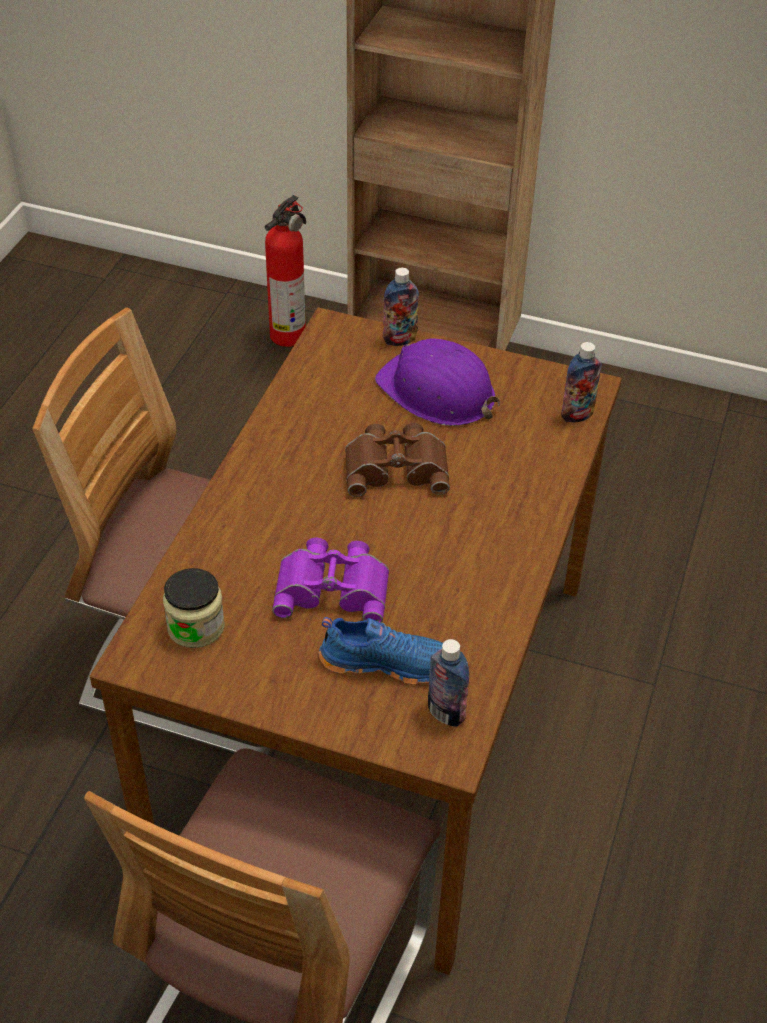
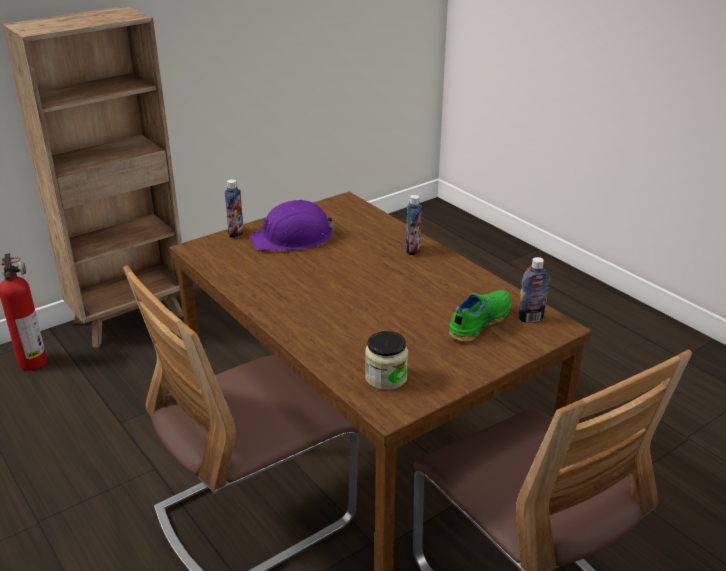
camera: 55 degrees left, 15 degrees down
(333, 587) = (404, 320): purple binoculars -> none
(387, 661) = (478, 322): blue shoe -> green shoe
(396, 466) = (334, 268): brown binoculars -> none
(577, 415) = (361, 210): bottle -> bottle (412, 250)

